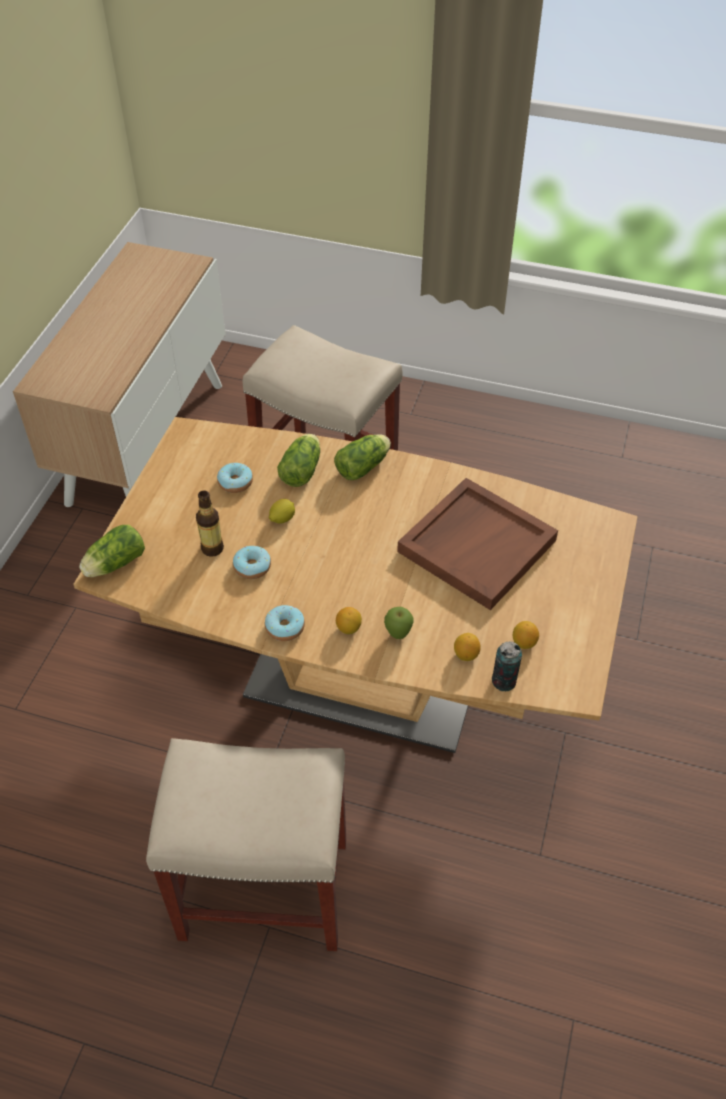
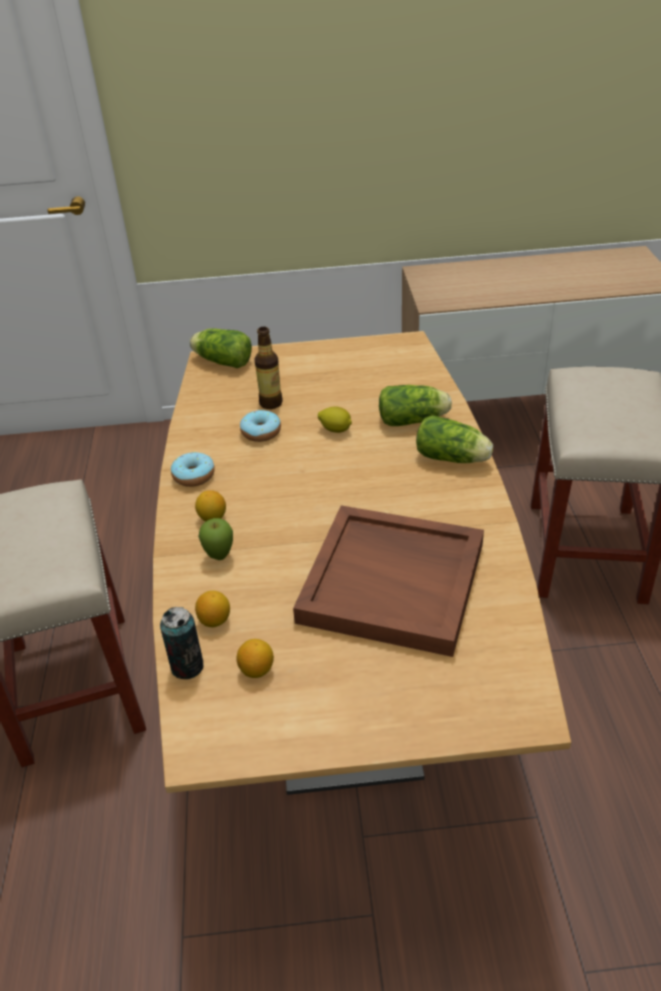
camera: 70 degrees right, 10 degrees down
(235, 483) = (364, 388): donut -> none

